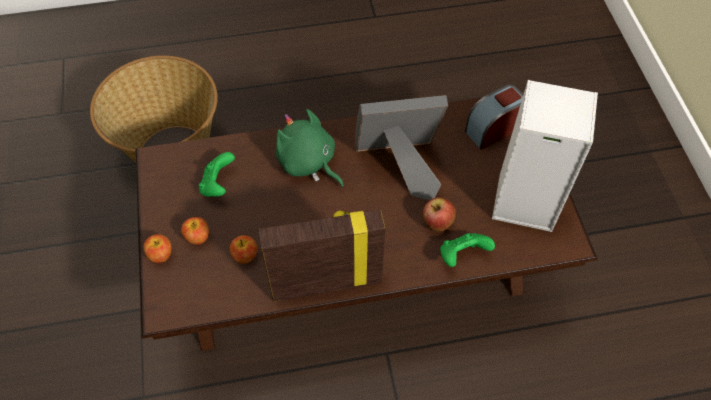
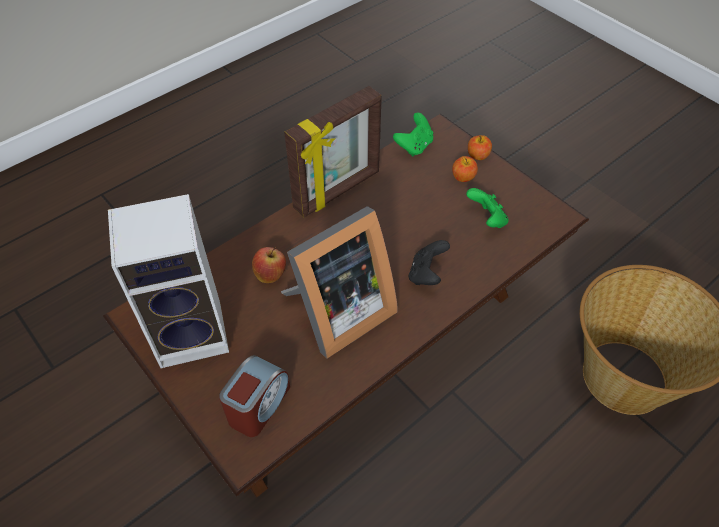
camera: 150 degrees right, 5 degrees down
(245, 255) = (415, 181): apple -> none
(308, 163) = (426, 274): green plush toy -> black game controller
(462, 256) = (234, 258): green game controller -> green game controller (414, 146)

